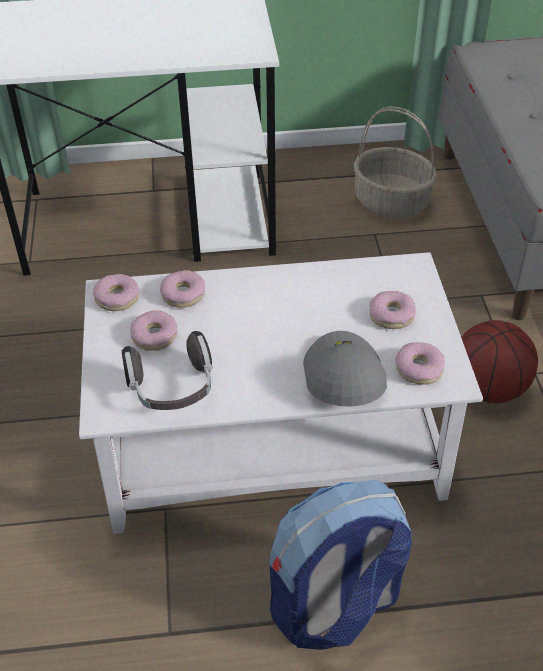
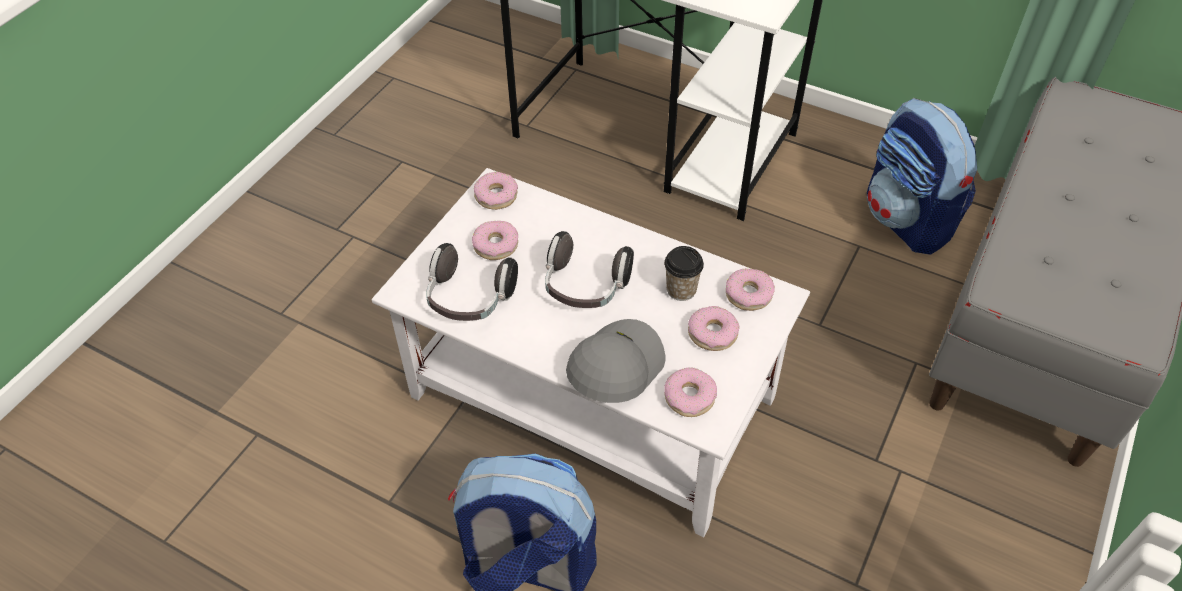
camera: 35 degrees right, 5 degrees up
(183, 294) = (550, 219): donut -> donut (748, 294)
(262, 331) = (585, 287): none -> headphones
(338, 296) = (681, 290): none -> cup
(392, 201) = (907, 220): basket -> backpack
(487, 388) = (837, 458): basketball -> none

